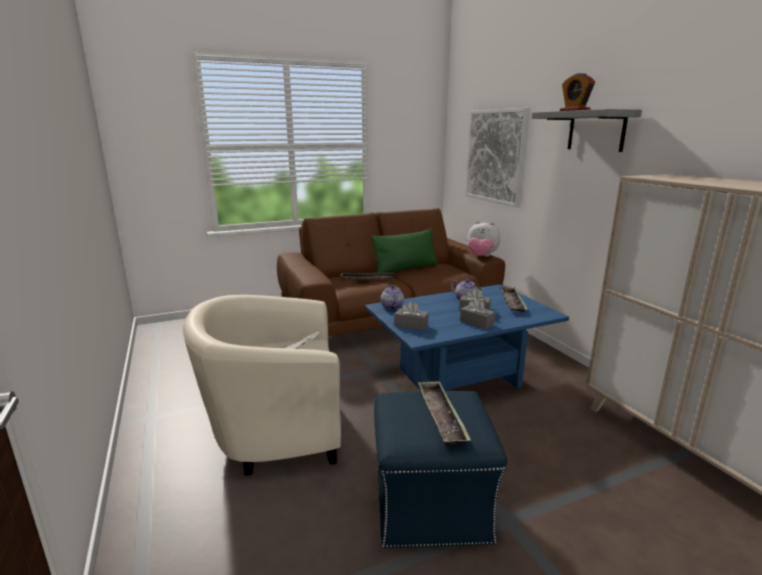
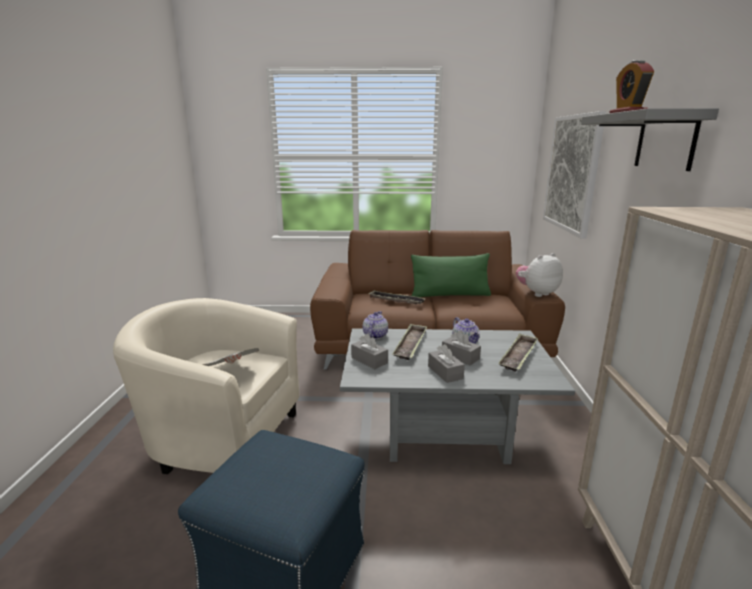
camera: 25 degrees right, 0 degrees up
(441, 416) = (281, 476): tray -> tray (410, 345)
(459, 380) = (443, 434): blue coffee table -> grey coffee table
(481, 256) = (537, 293): plush toy -> plush toy turned 105 degrees clockwise

